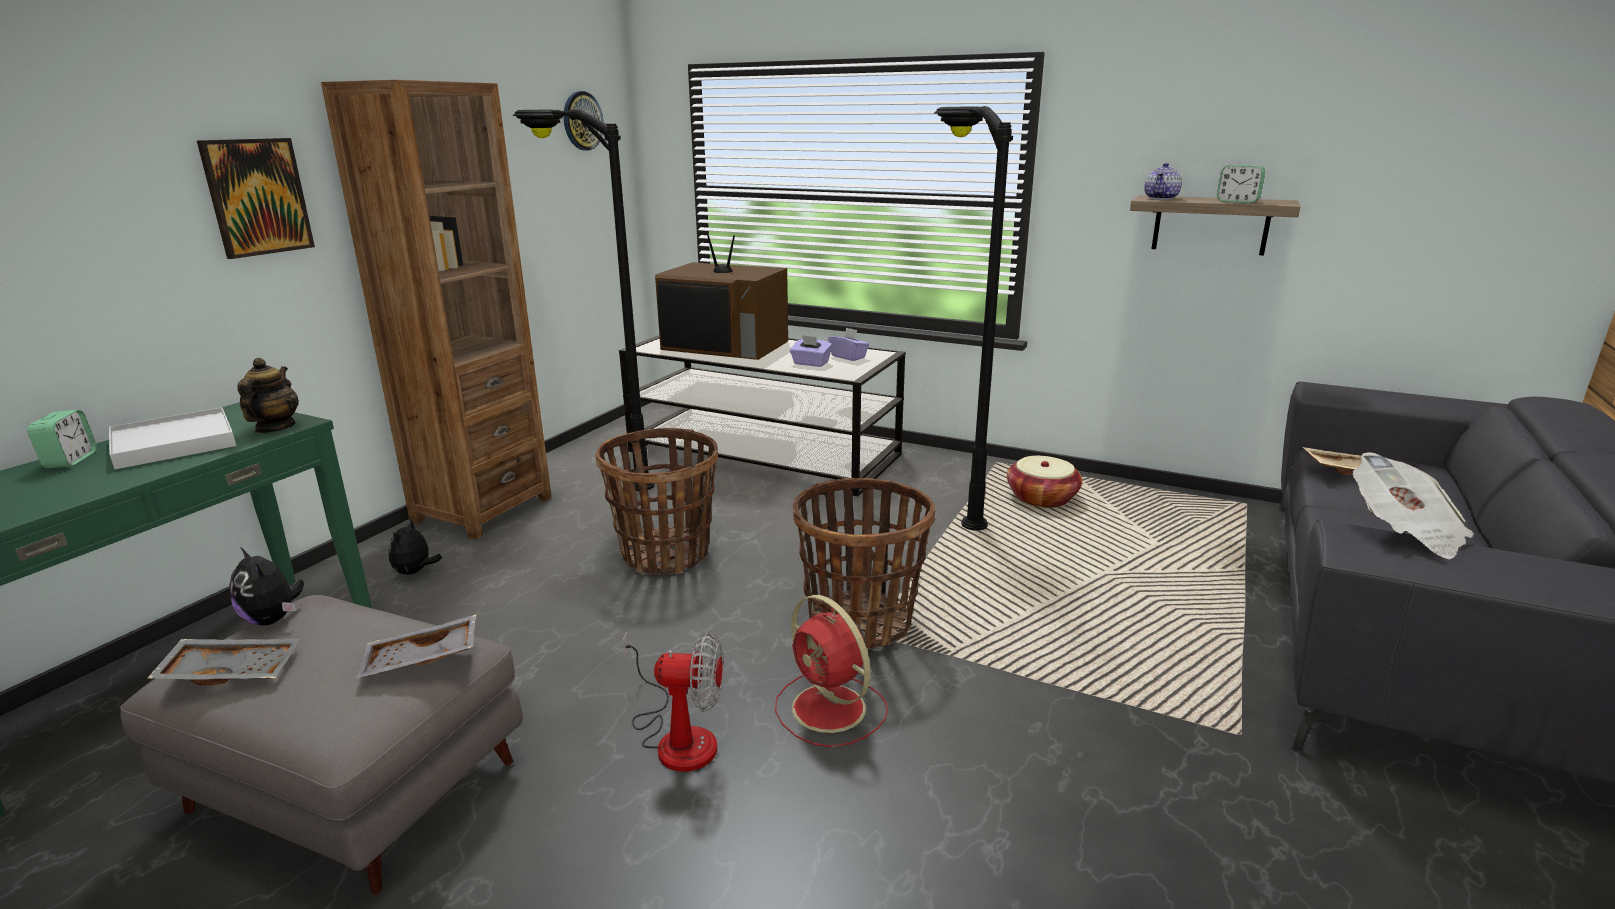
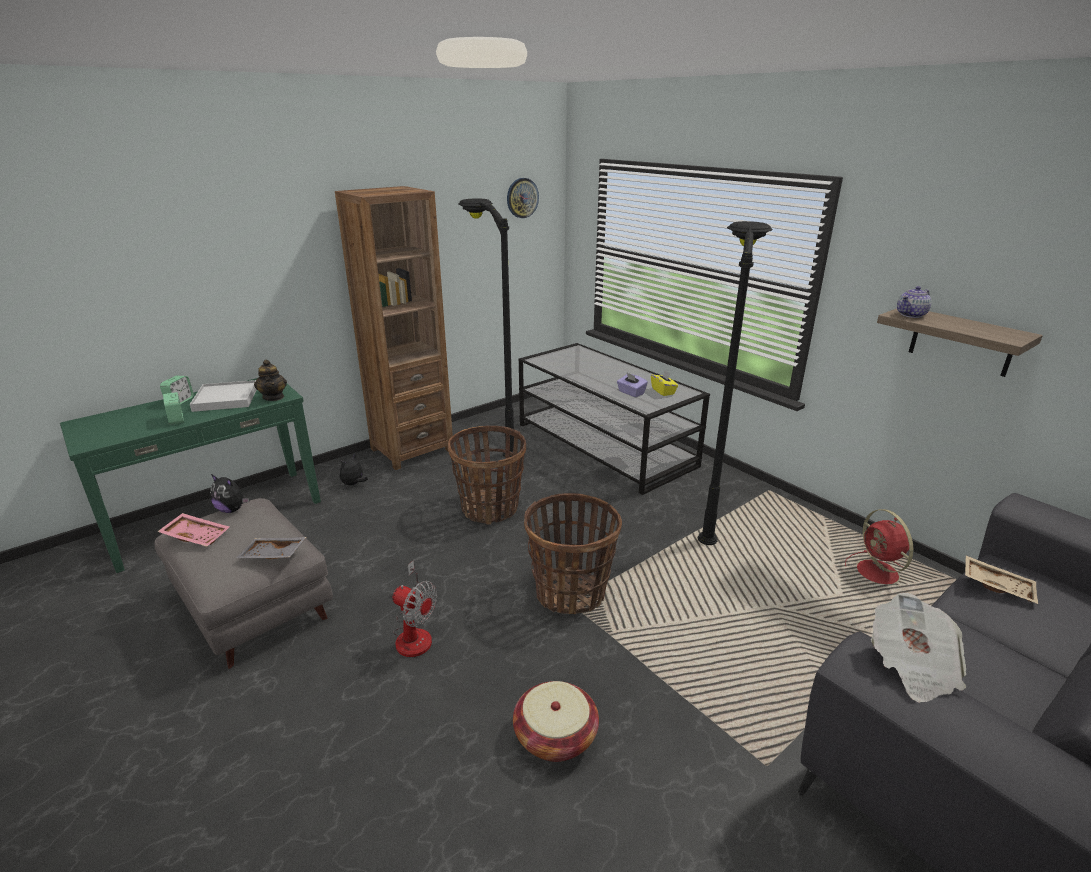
camera: 25 degrees right, 5 degrees up
(232, 670) = (197, 535): grey tray -> pink tray
(257, 197) = (292, 260): picture -> none
(273, 619) = (232, 510): plush toy -> plush toy turned 45 degrees counterclockwise
(275, 428) = (273, 397): teapot -> teapot turned 135 degrees clockwise
(725, 346) = (588, 366): television -> none
(831, 710) = (508, 646): red fan -> red fan (878, 573)
(848, 357) = (663, 391): purple tissue box -> yellow tissue box
(1041, 498) = (779, 530): basket -> basket (555, 736)
(1237, 202) = (972, 330): alarm clock -> alarm clock (176, 420)

